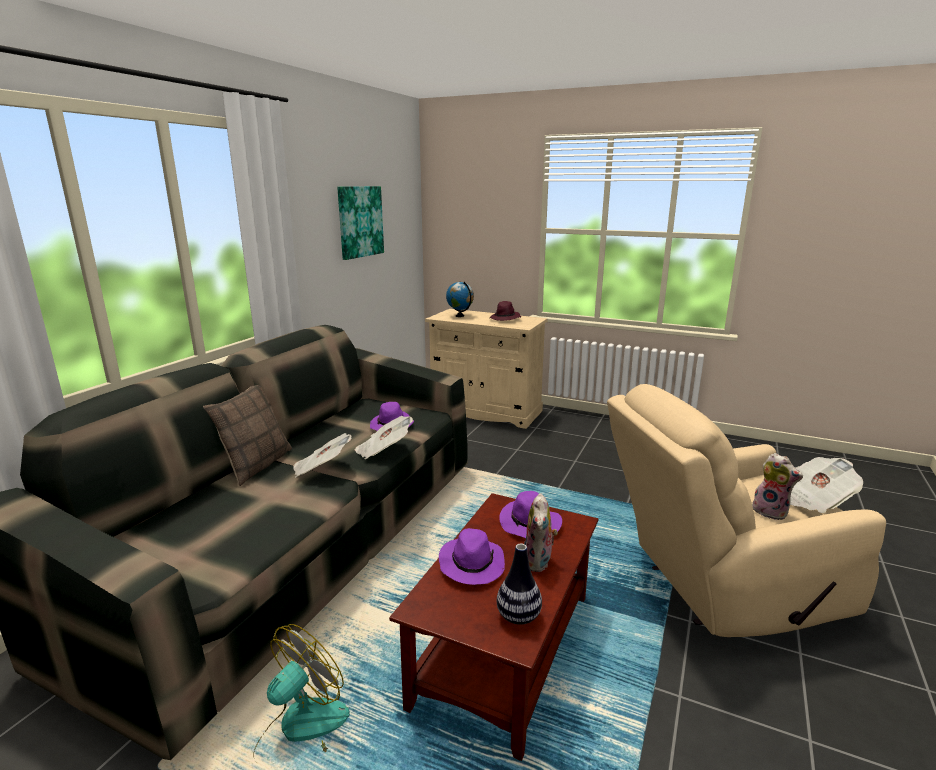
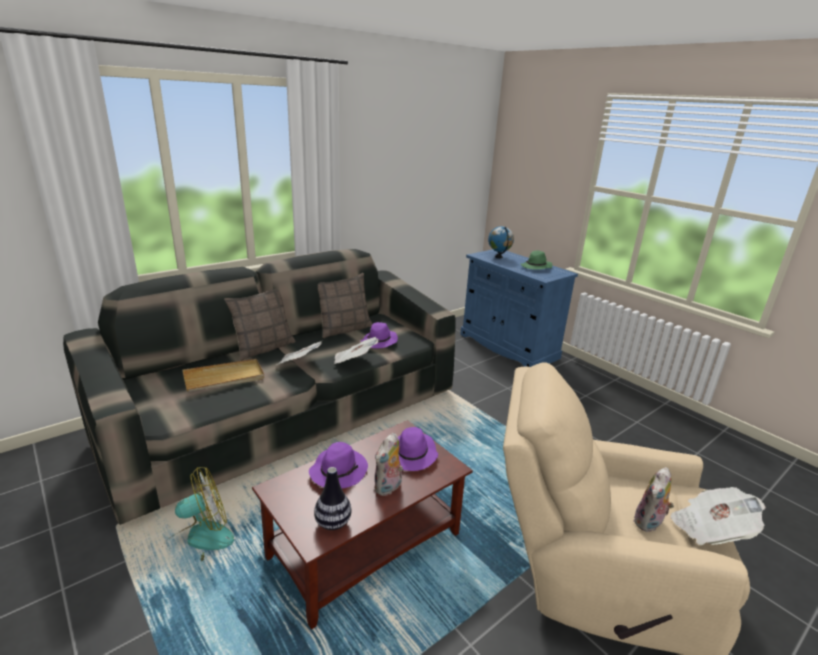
camera: 25 degrees right, 5 degrees up
(237, 510) = (224, 378): none -> beige tray
(336, 422) = (344, 329): none -> pillow
(360, 221) = (418, 164): picture -> none
(485, 411) = (508, 346): beige cabinet -> blue cabinet
(505, 319) = (536, 267): purple hat -> green hat
(771, 512) = (649, 523): plush toy -> plush toy turned 60 degrees clockwise

